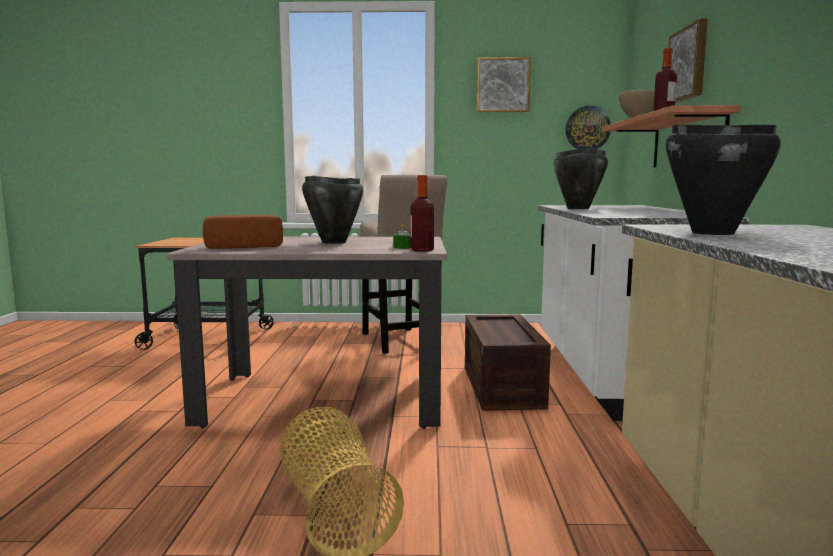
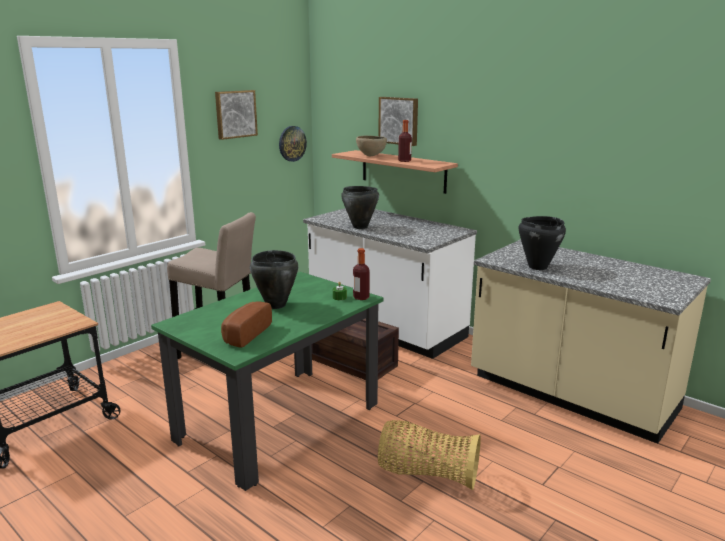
camera: 50 degrees left, 10 degrees up
(325, 399) = (279, 422): beige dining table -> green dining table

